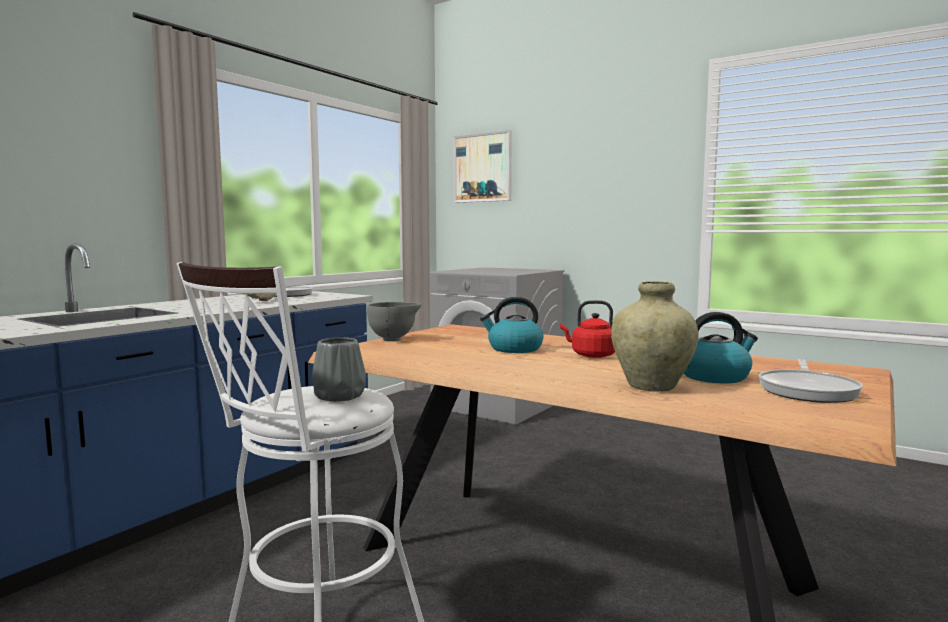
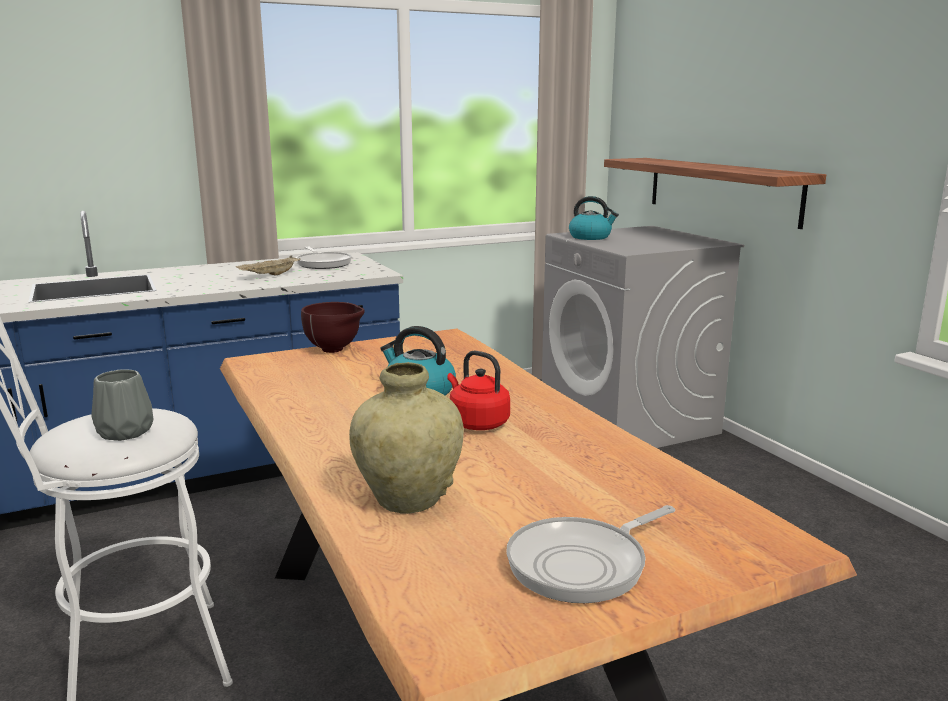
camera: 30 degrees right, 10 degrees up
(394, 340) = (335, 350): grey bowl -> brown bowl
(483, 168) = (662, 78): picture -> none
(540, 237) = (721, 190): none -> shelf
(715, 377) = (528, 502): kettle -> kettle (590, 237)

